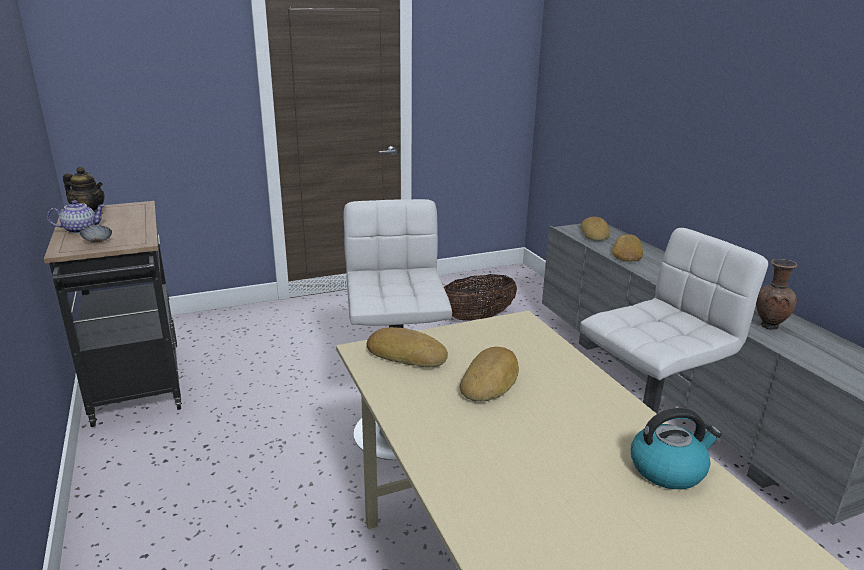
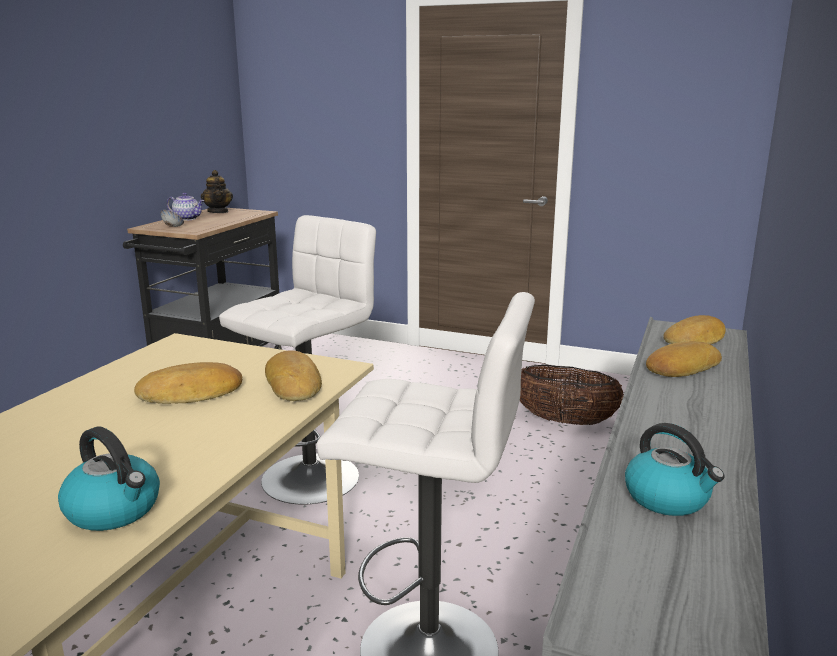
camera: 45 degrees right, 5 degrees down
(407, 354) = (194, 354): bread -> bread (295, 384)
(768, 325) = (668, 498): brown vase -> kettle

